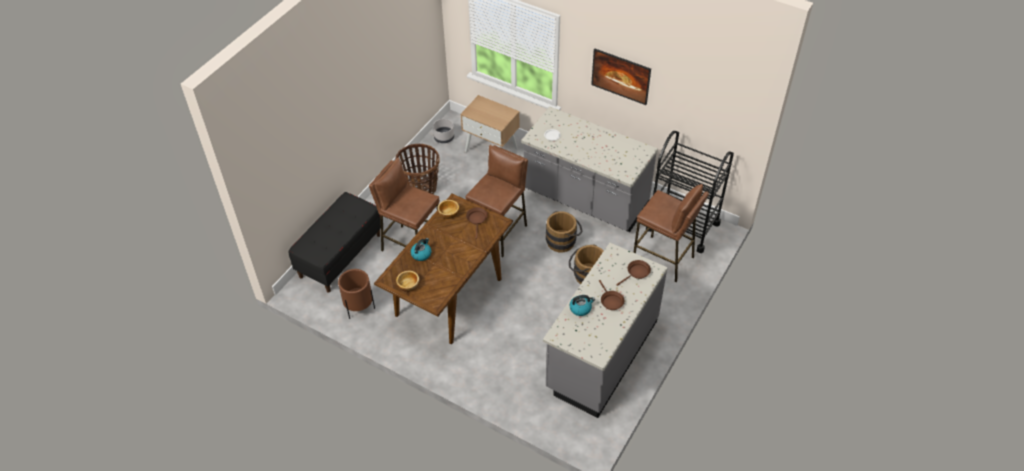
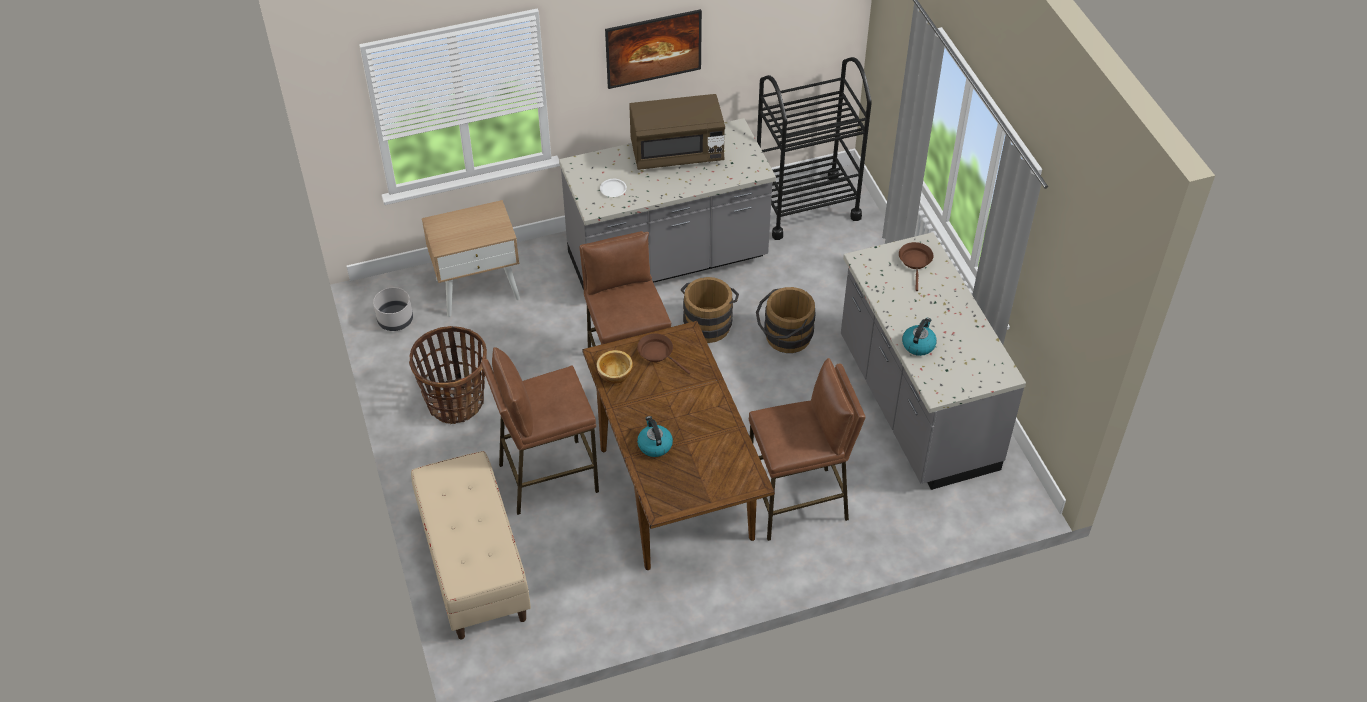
camera: 50 degrees left, 0 degrees up
(340, 255) = (473, 566): black bench -> beige bench
(359, 308) = (591, 602): brown planter -> none
(408, 285) = (693, 491): bowl -> none
(603, 140) = (677, 152): none -> brown microwave
(610, 301) = (934, 311): brown frying pan -> none
(663, 259) = (835, 256): brown stool -> brown stool (798, 503)

